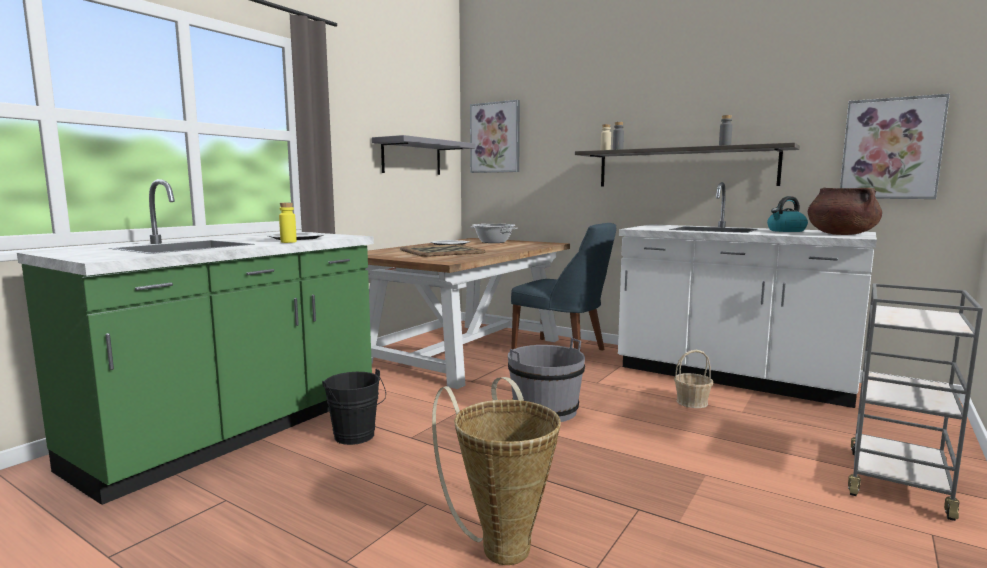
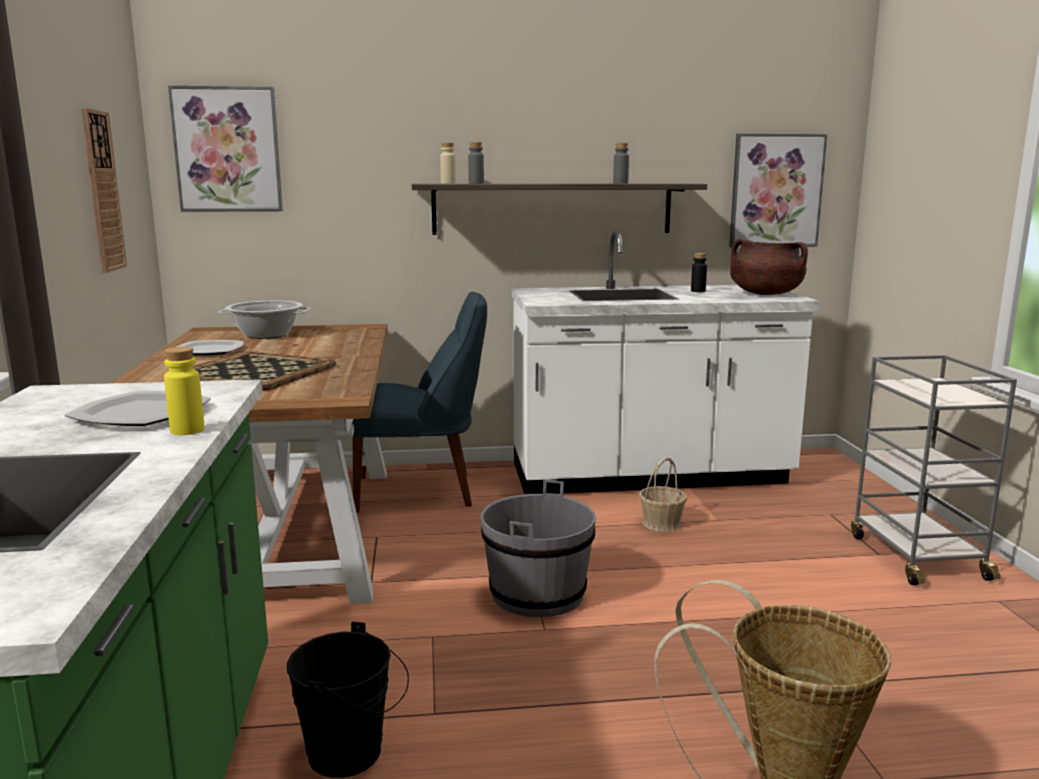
camera: 40 degrees left, 5 degrees up
(411, 157) = (102, 191): grey shelf -> wall clock
(786, 231) = (698, 291): kettle -> black bottle

